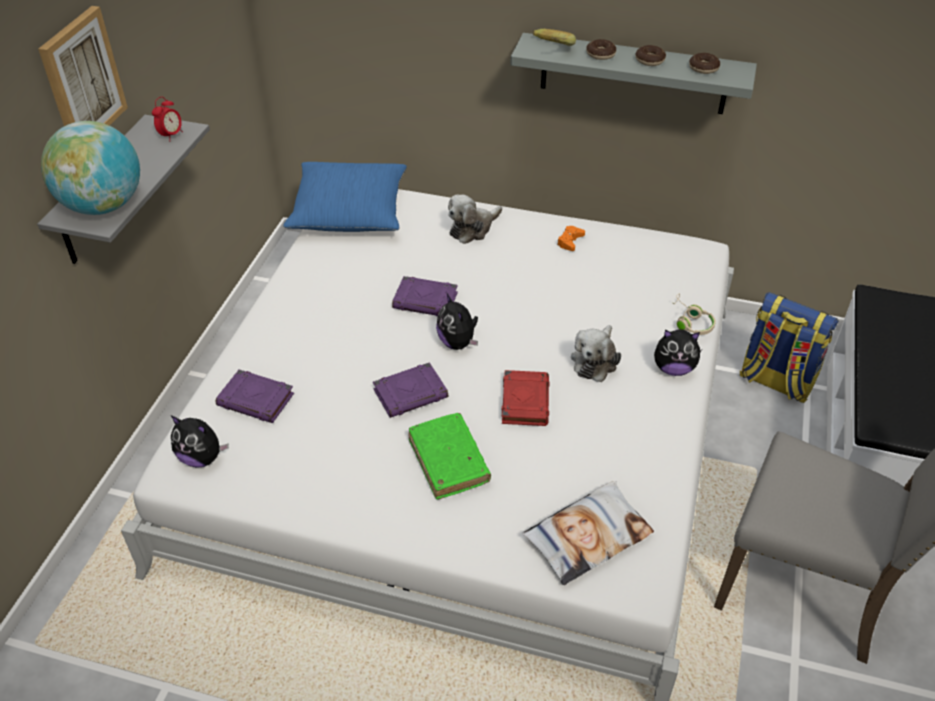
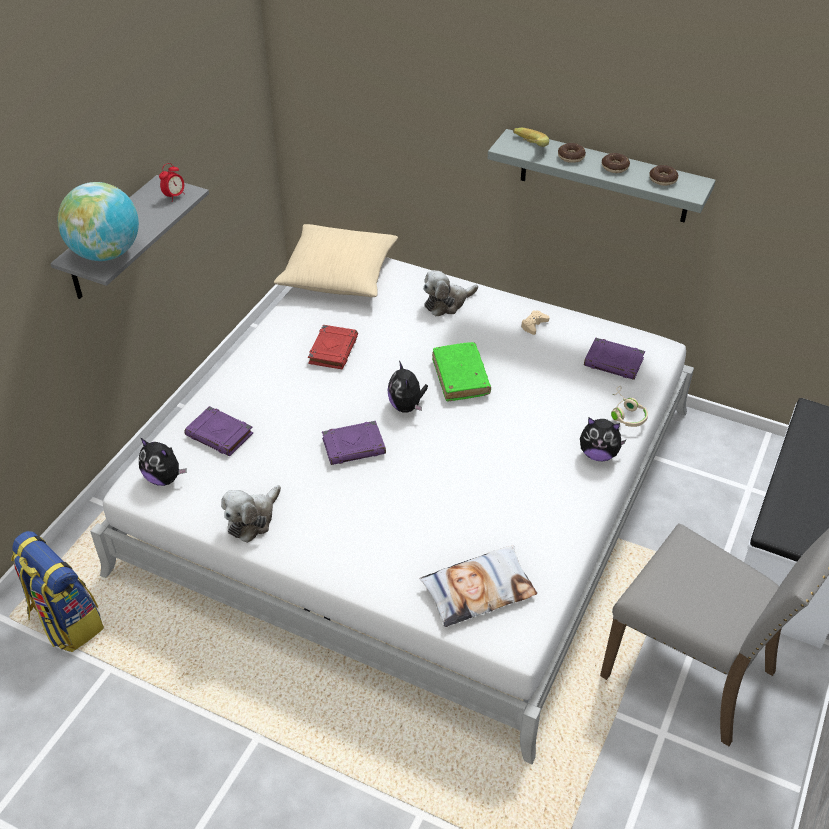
camera: 10 degrees right, 0 degrees up
(82, 79) = (102, 145): picture -> none
(349, 210) = (338, 273): blue pillow -> beige pillow
(426, 301) = (387, 365): purple book -> purple book (614, 362)
(448, 461) = (373, 509): green book -> green book (460, 377)
(524, 401) = (453, 466): red book -> red book (333, 350)
(570, 241) = (534, 325): orange game controller -> beige game controller
(595, 360) = (528, 438): plush toy -> plush toy (252, 519)
(775, 381) = (718, 481): backpack -> backpack (65, 621)

